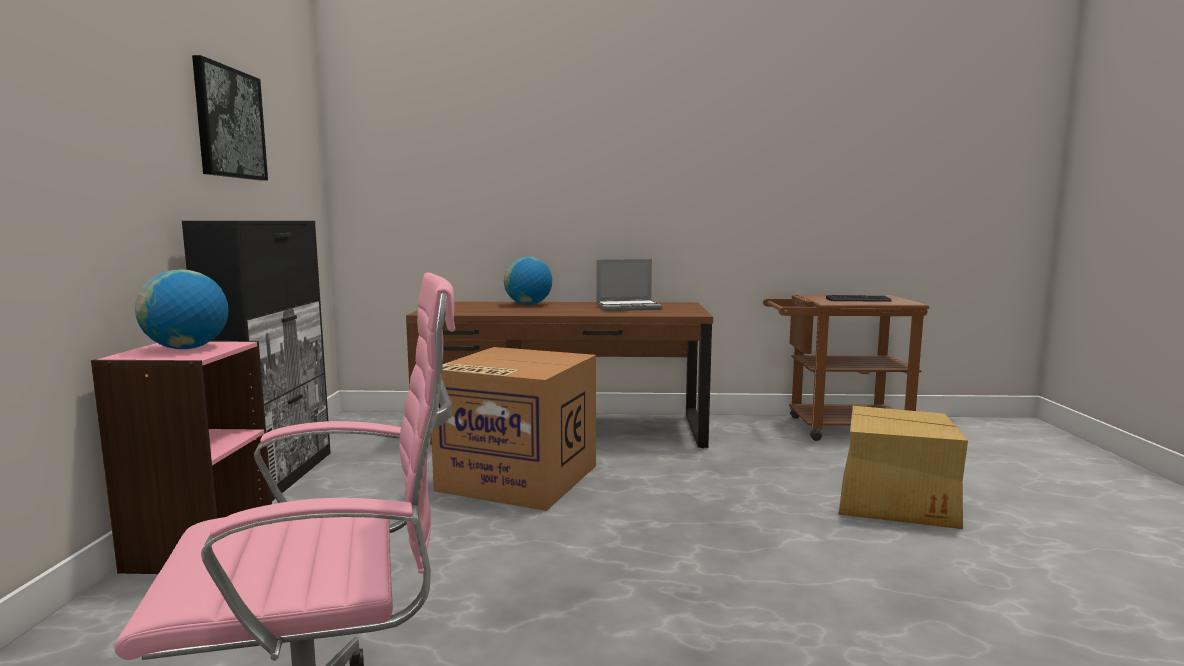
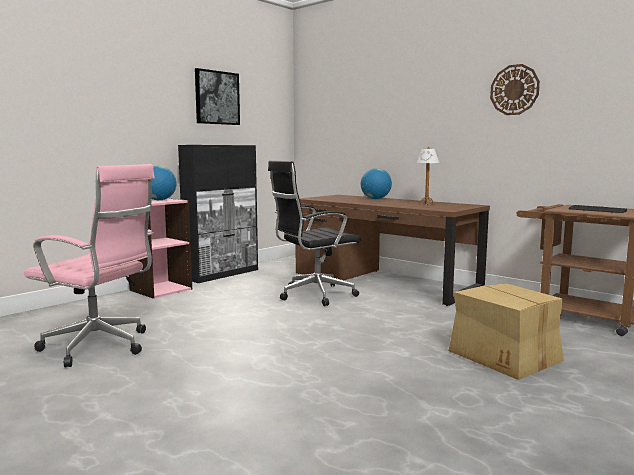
camera: 40 degrees right, 0 degrees up
(515, 478) = (313, 295): cardboard box -> black office chair
(629, 307) = (426, 204): laptop -> table lamp
(724, 149) = (514, 90): none -> wall clock

